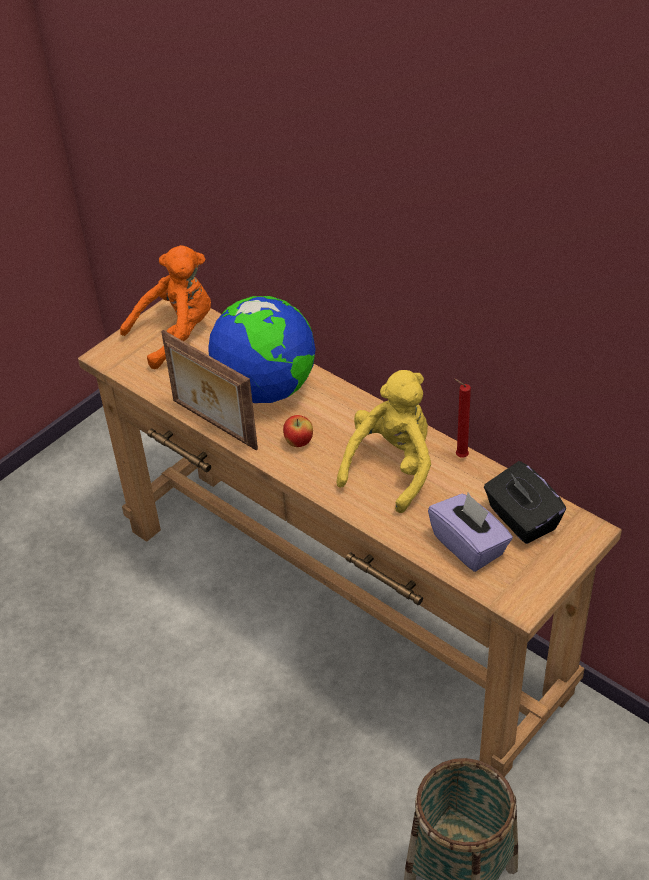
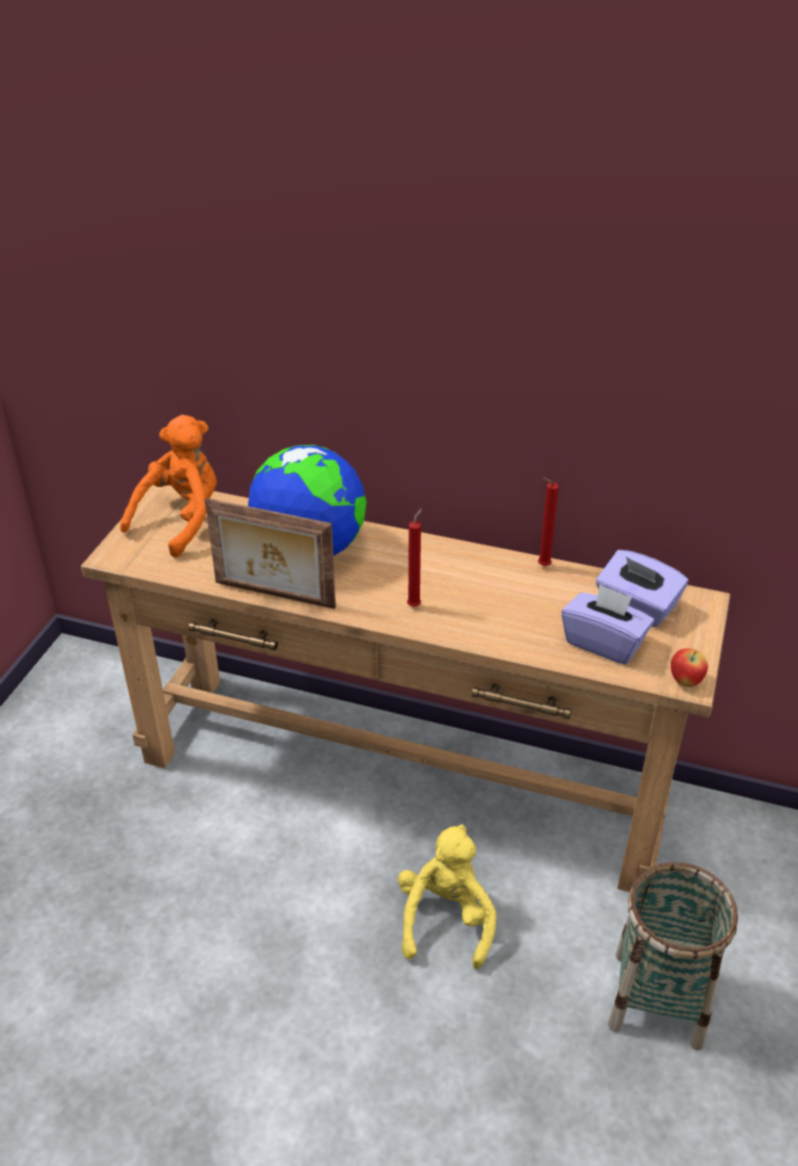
camera: 25 degrees left, 5 degrees down
(299, 442) = (375, 591): apple -> apple (685, 681)
(325, 465) = (415, 605): none -> red candle
(392, 468) = (484, 592): yellow plush toy -> yellow plush toy (446, 919)
(521, 519) = (636, 607): black tissue box -> purple tissue box

